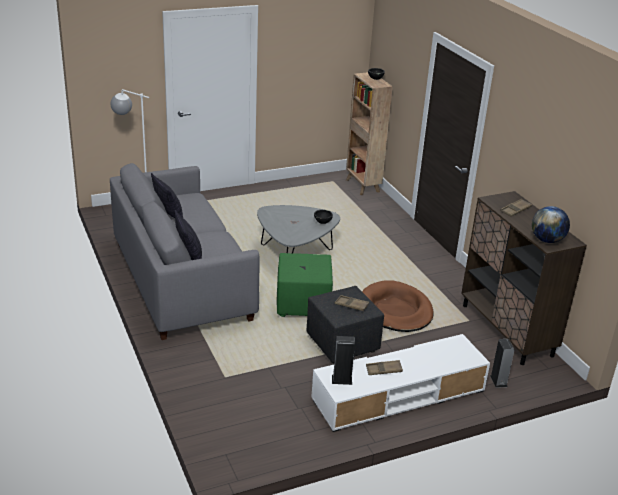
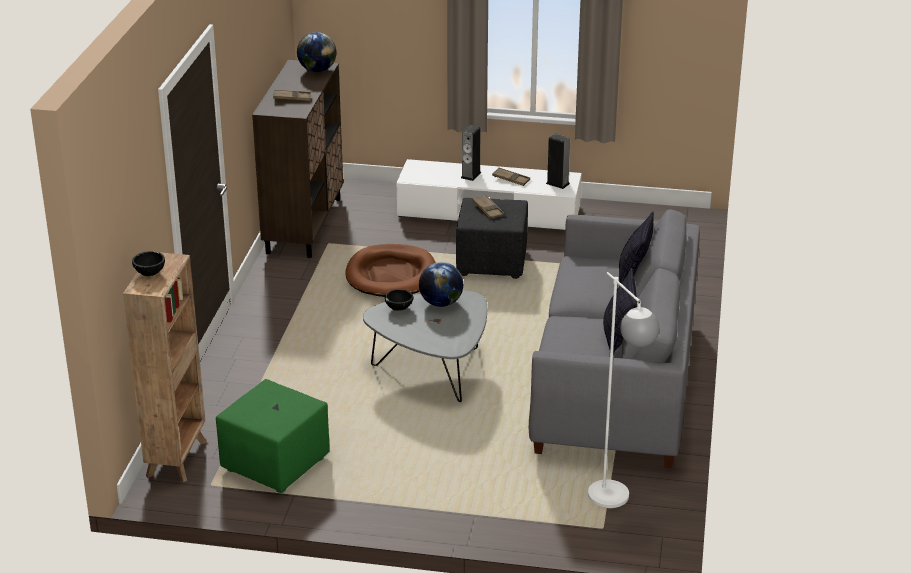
camera: 145 degrees left, 0 degrees up
(303, 232) = (441, 303): none -> globe
(303, 304) = (488, 311): green ottoman -> green ottoman (274, 464)
(498, 381) = (381, 195): speaker -> speaker (471, 175)

